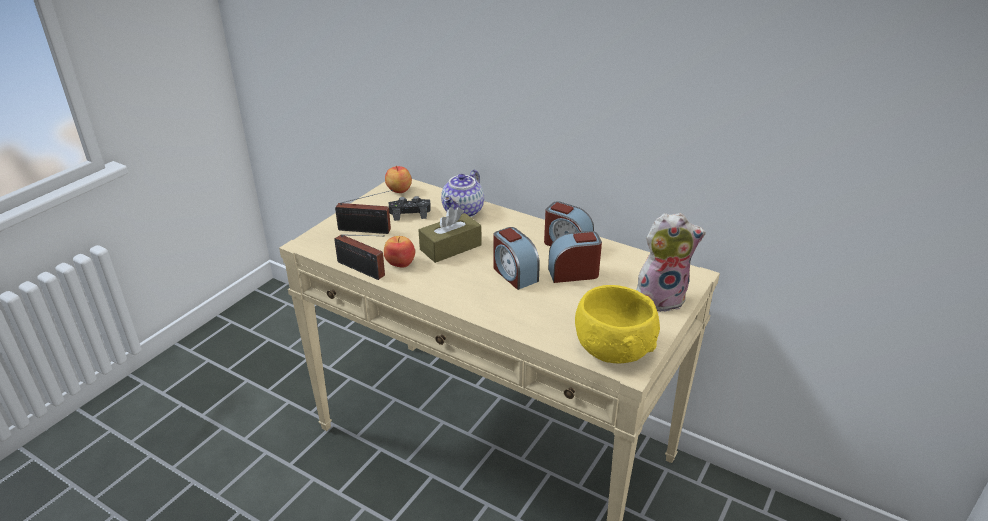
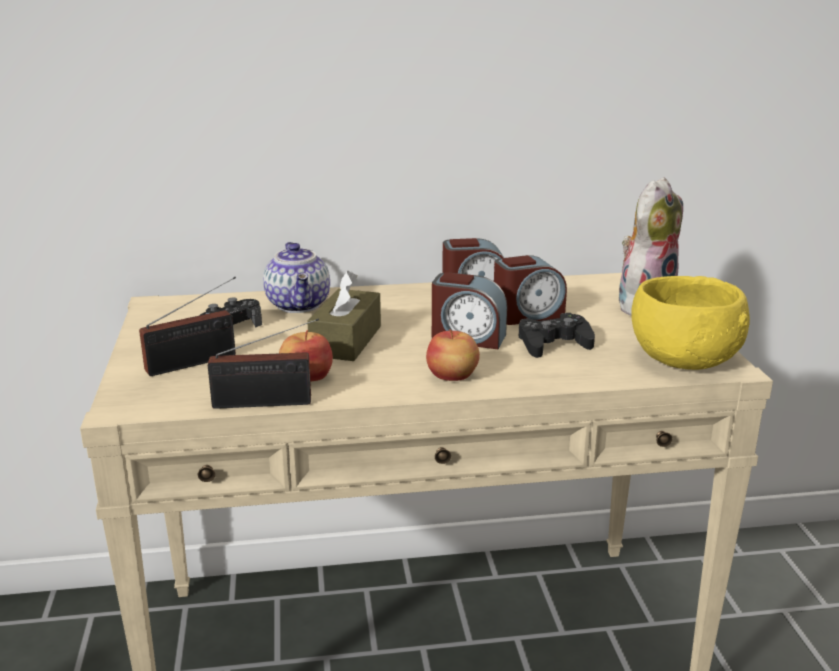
camera: 40 degrees left, 10 degrees down
(398, 190) = (168, 311): apple -> apple (452, 376)
(554, 300) = (553, 344): none -> black game controller
(573, 273) = (527, 315): alarm clock -> alarm clock turned 150 degrees counterclockwise

